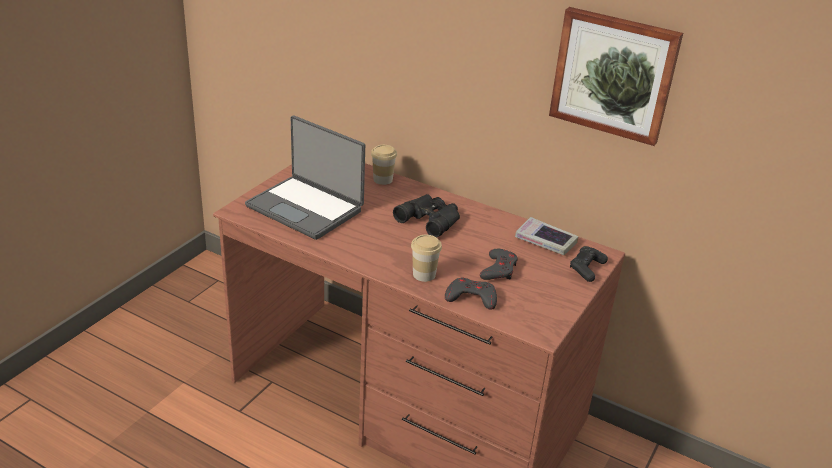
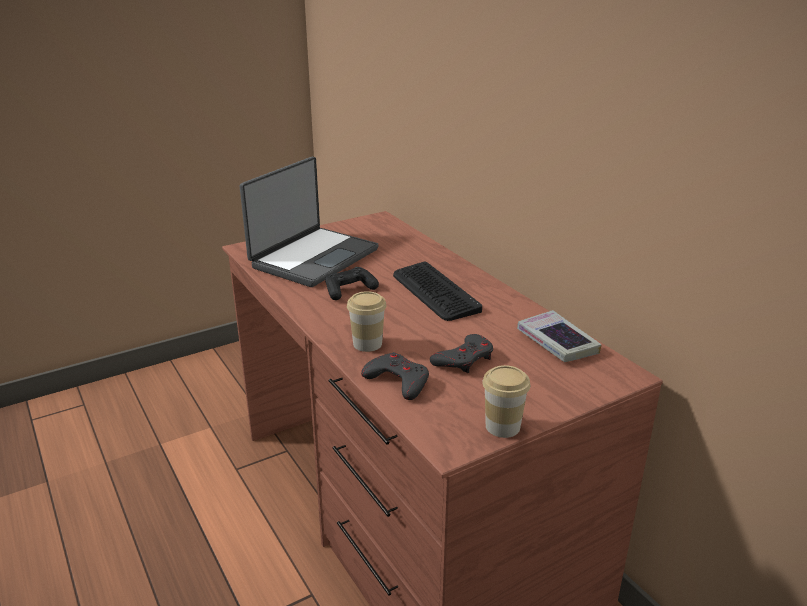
camera: 30 degrees right, 5 degrees down
(306, 208) = (313, 257): laptop -> laptop turned 120 degrees counterclockwise
(383, 179) = (420, 247): cup -> cup (502, 426)
(430, 219) = (434, 292): black binoculars -> keyboard
(587, 268) = (586, 386): black game controller -> black game controller (349, 290)
(614, 75) = (658, 108): picture -> none

